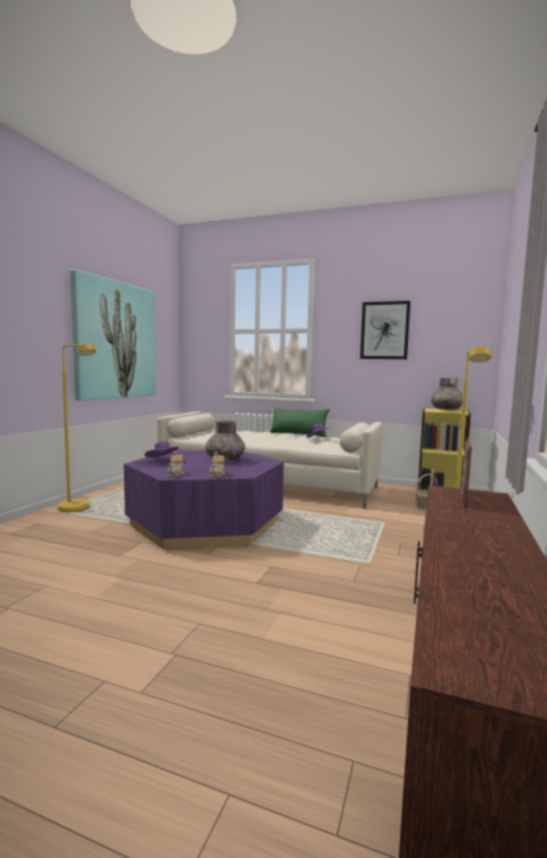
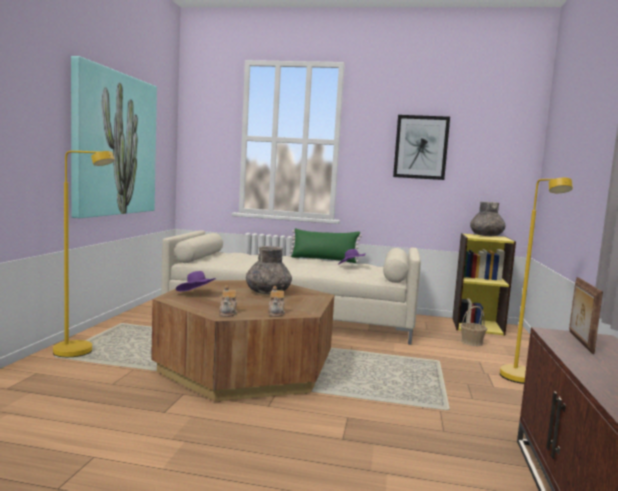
camera: 10 degrees left, 0 degrees up
(206, 522) = (246, 366): purple coffee table -> brown coffee table

